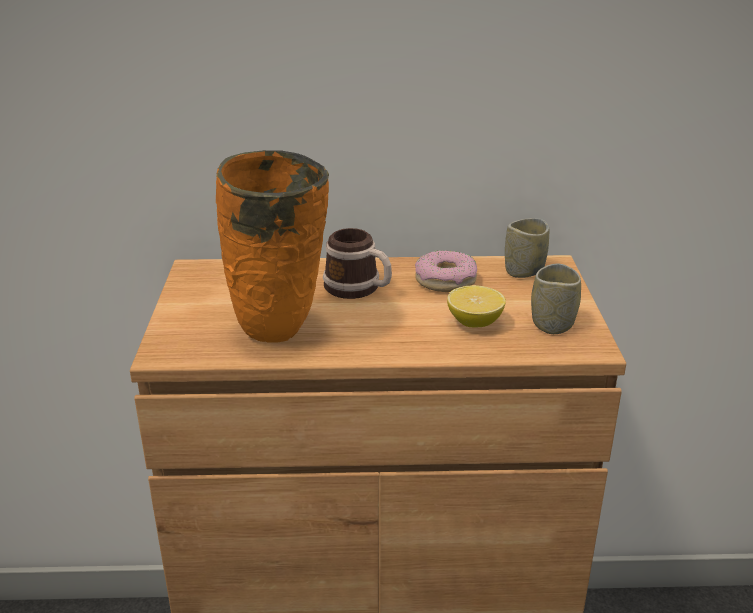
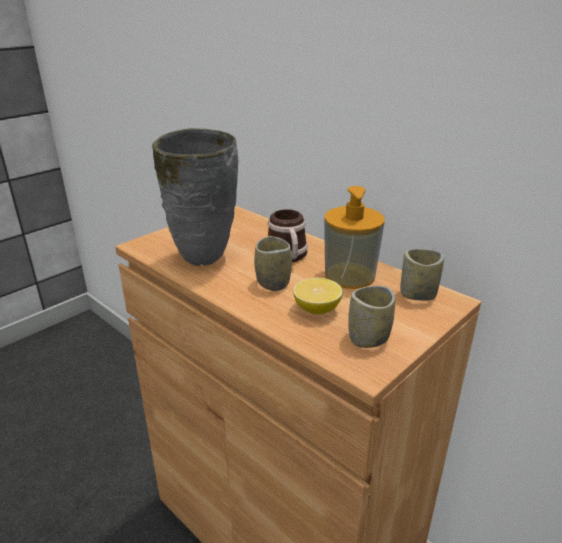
camera: 45 degrees right, 0 degrees up
(279, 333) = (203, 260): orange vase -> grey vase
(394, 320) = (273, 283): none -> cup
(445, 280) = (349, 275): donut -> soap dispenser

